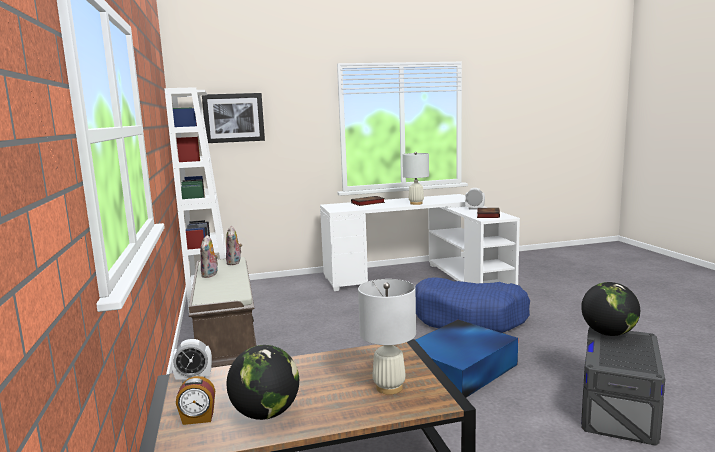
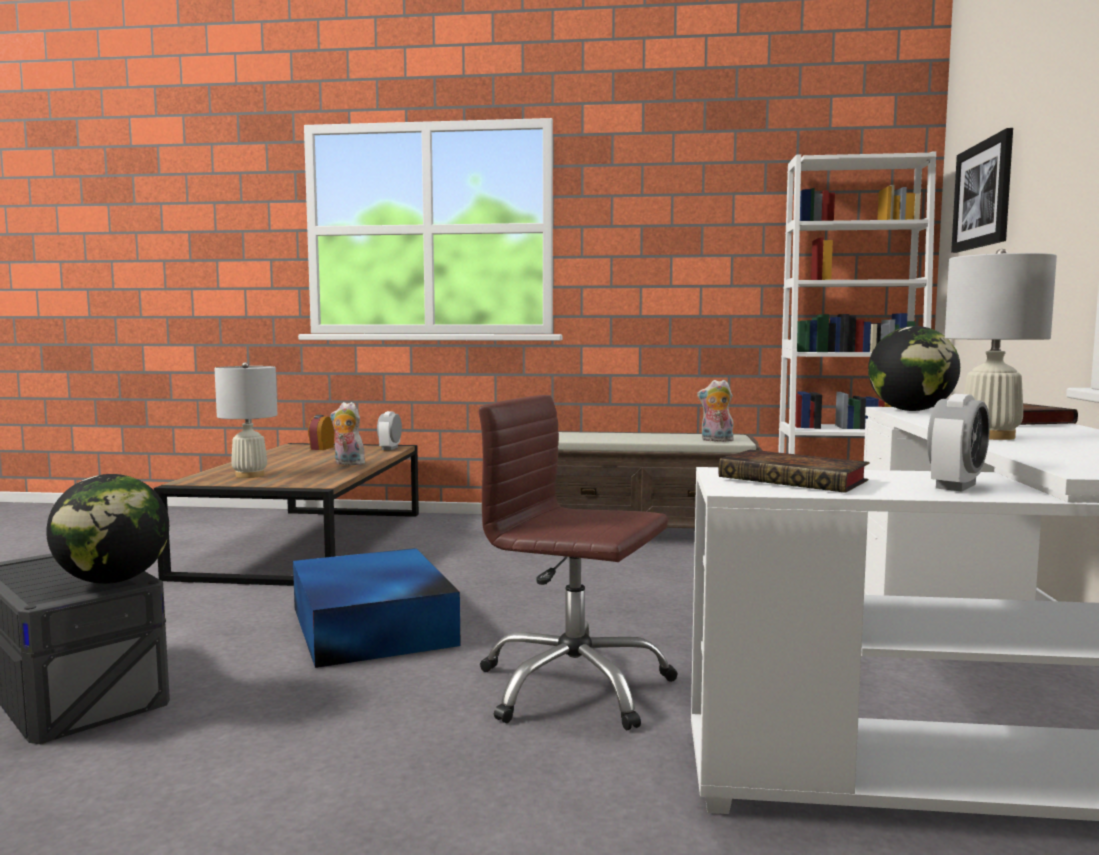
camera: 110 degrees right, 5 degrees down
(210, 275) = (657, 435): plush toy -> plush toy (347, 464)
(265, 413) = (291, 456): globe -> globe (911, 410)
(469, 318) = (573, 687): blue dog bed -> brown office chair

